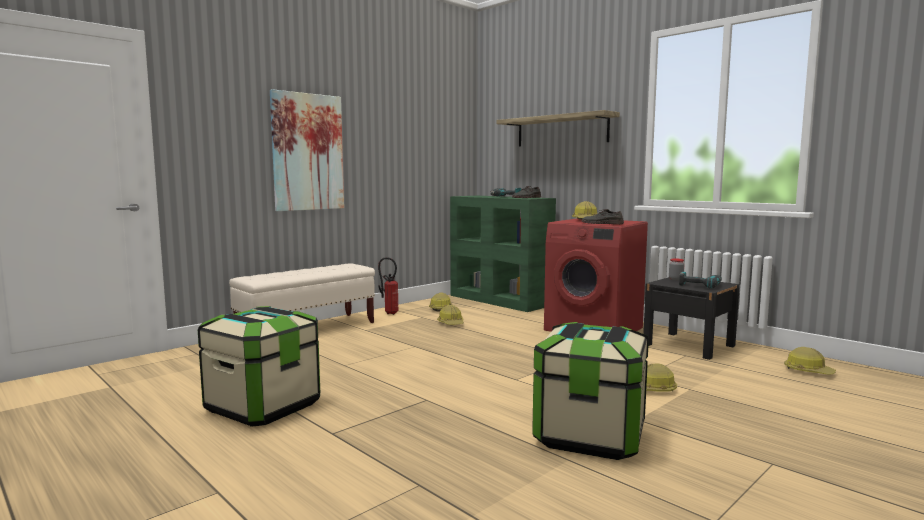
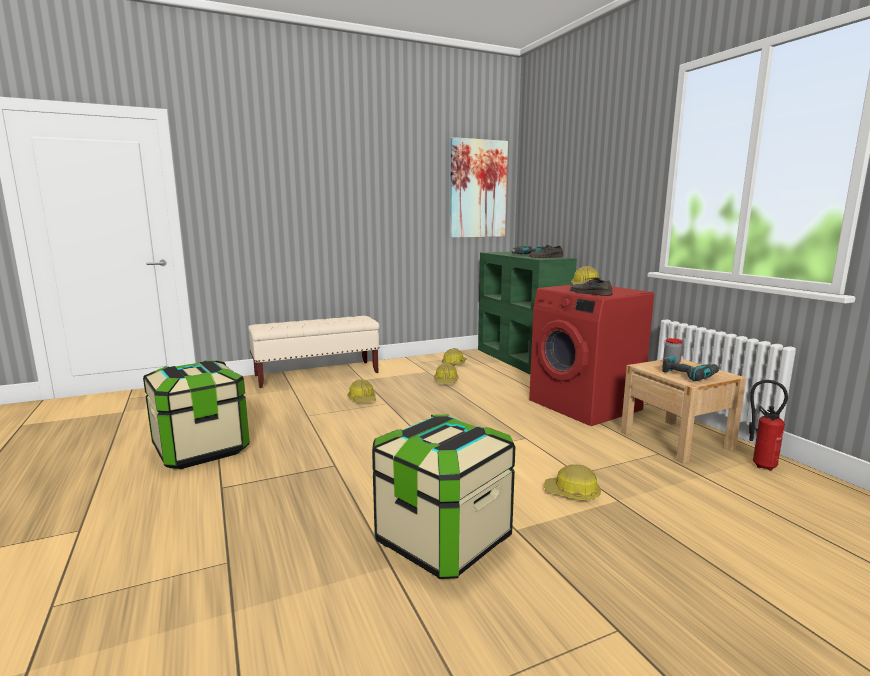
camera: 20 degrees right, 5 degrees up
(307, 152) = (324, 212): picture -> picture (478, 189)
(389, 313) = (403, 364): fire extinguisher -> fire extinguisher (759, 465)
(561, 130) = (586, 185): shelf -> none
(688, 345) = (676, 440): black nightstand -> beige nightstand
(808, 371) = (804, 501): hard hat -> hard hat (362, 399)

